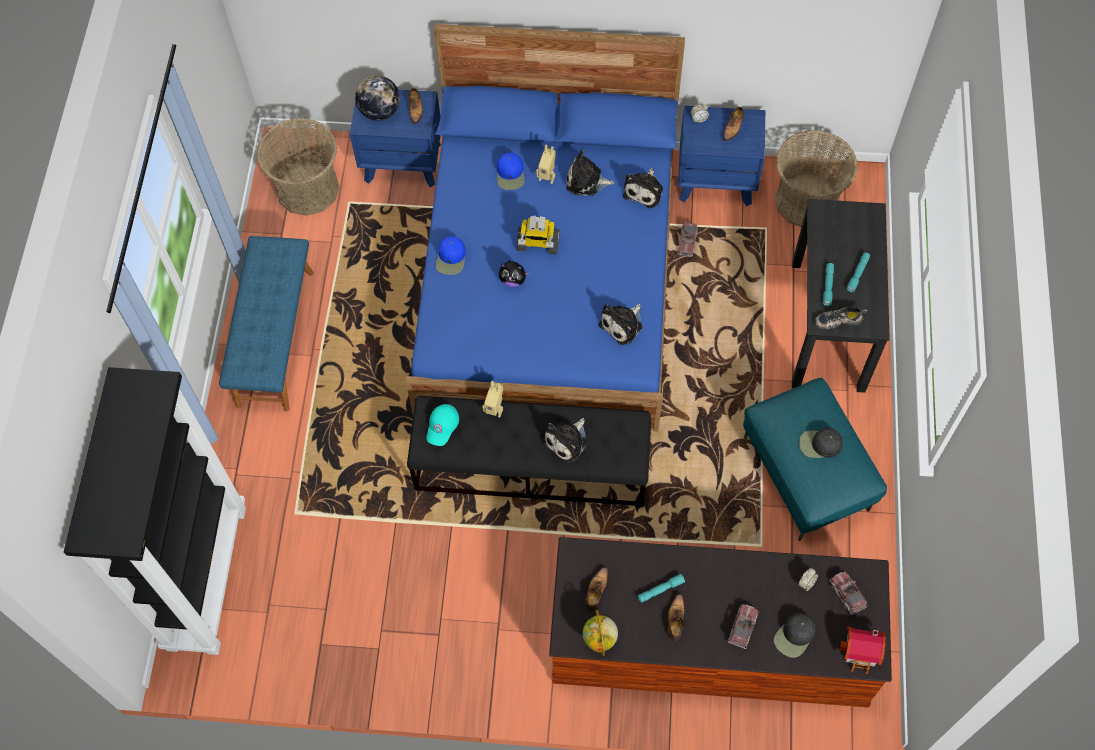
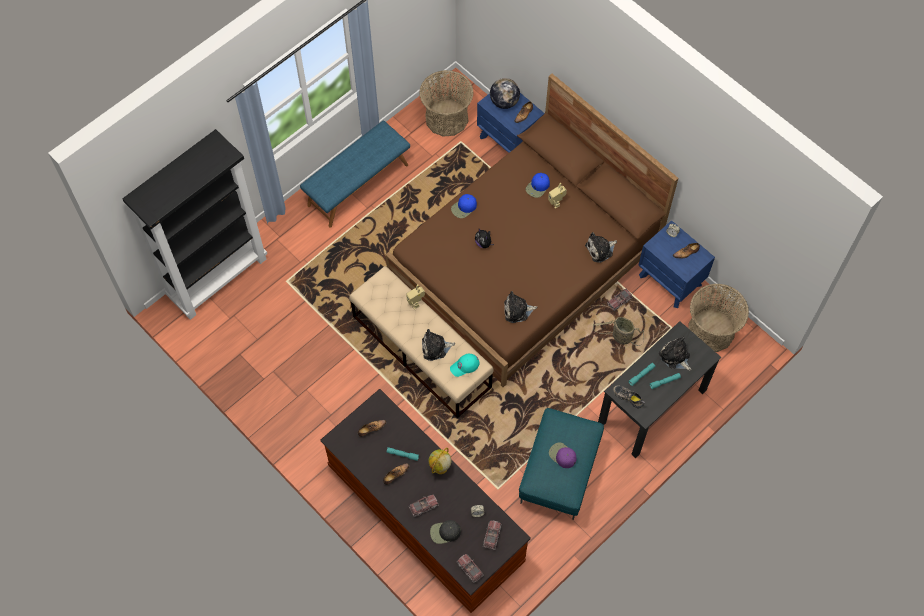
camera: 40 degrees right, 0 degrees up
(442, 426) = (382, 290): turquoise cap -> turquoise cap (465, 366)
(532, 466) = (421, 352): black bench -> beige bench
(537, 244) = (515, 234): toy robot -> none
(549, 278) = (525, 262): blue bed -> brown bed
(586, 181) = (574, 221): plush toy -> plush toy (675, 357)
(599, 642) = (349, 454): globe -> globe (440, 467)
(724, 279) = (620, 337): none -> basket
(819, 444) = (562, 455): black cap -> purple cap
(861, 653) = (470, 569): toy house -> toy truck

